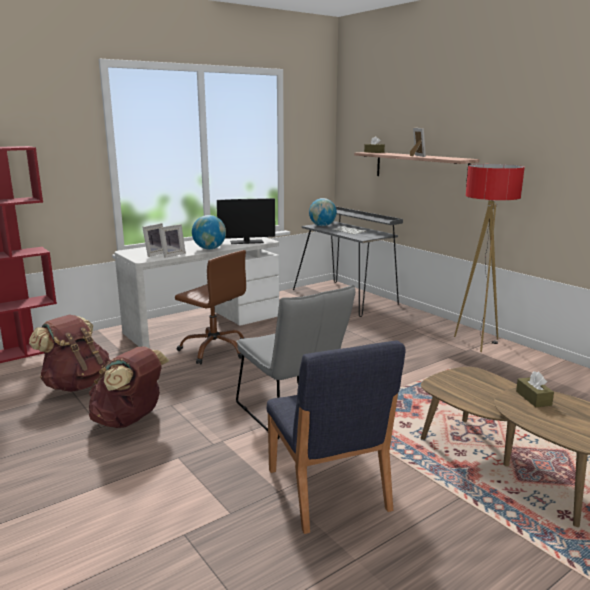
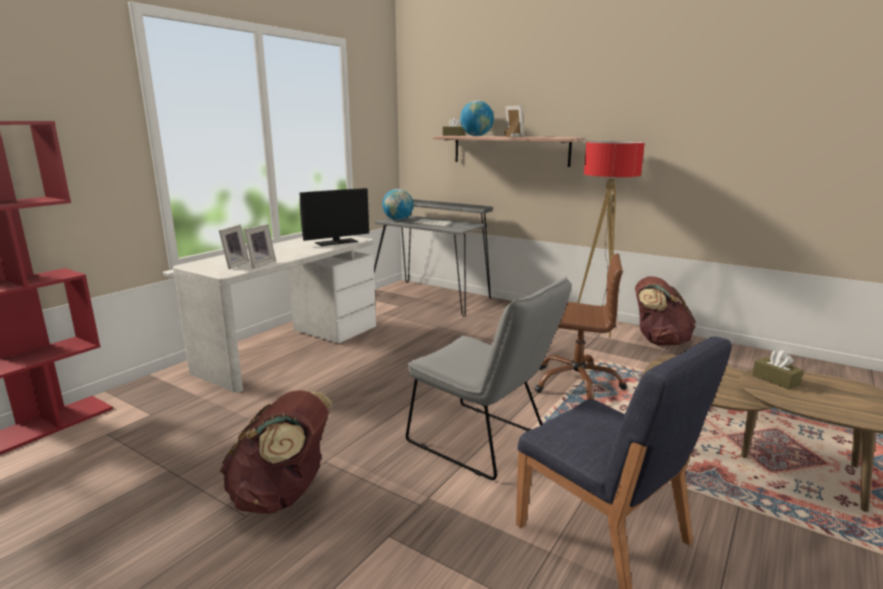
camera: 20 degrees left, 0 degrees up
(76, 385) = (168, 458): brown backpack -> brown backpack (658, 341)
(209, 249) = (300, 253): globe -> globe (476, 136)
(215, 349) = (329, 377): brown office chair -> brown office chair (577, 383)

